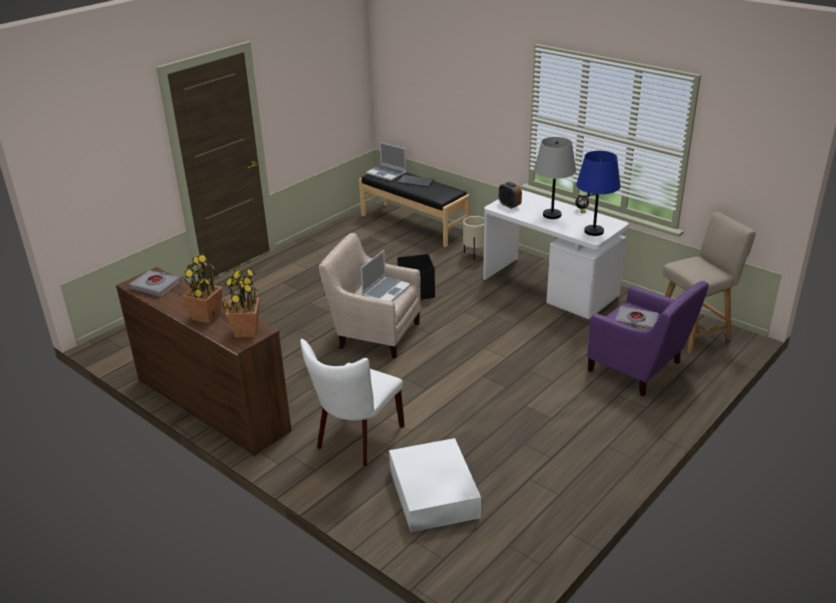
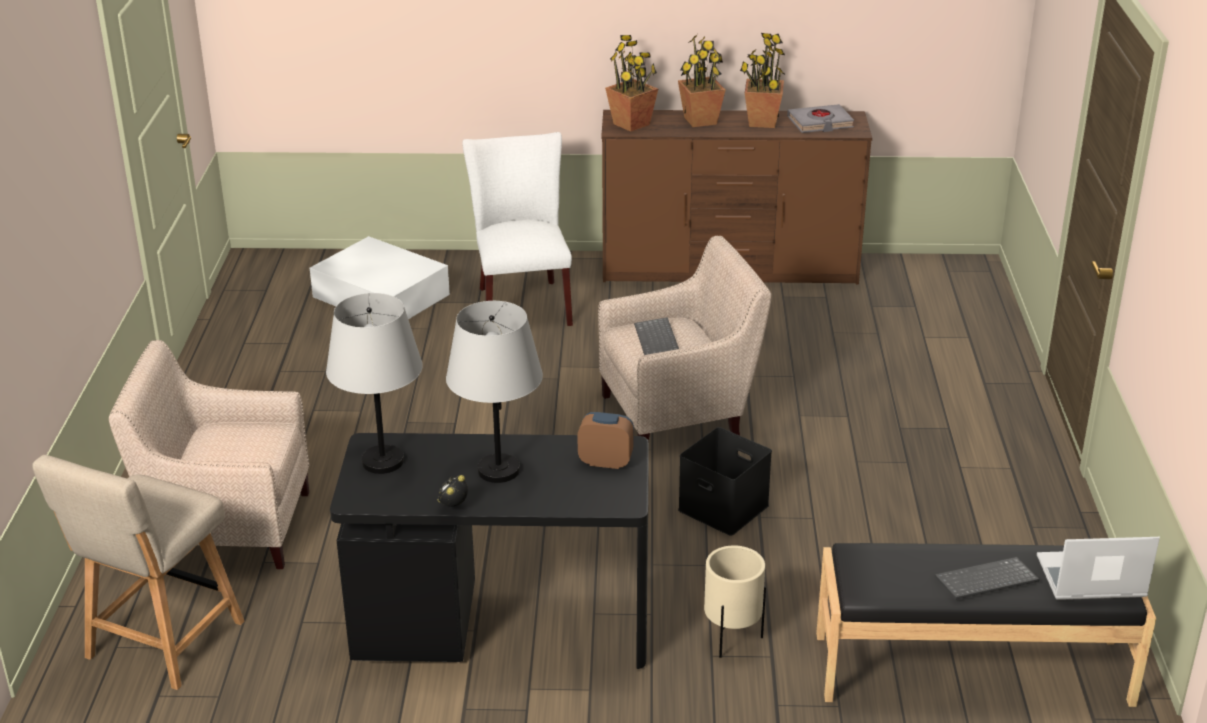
camera: 140 degrees right, 0 degrees up
(180, 300) = (762, 122): none -> potted plant
(386, 291) = (658, 342): laptop -> keyboard
(550, 288) = (500, 625): white desk -> black desk
(594, 231) = (383, 462): blue table lamp -> grey table lamp
(636, 322) = (232, 440): grey book -> none
(639, 370) = (228, 526): purple armchair -> beige armchair

